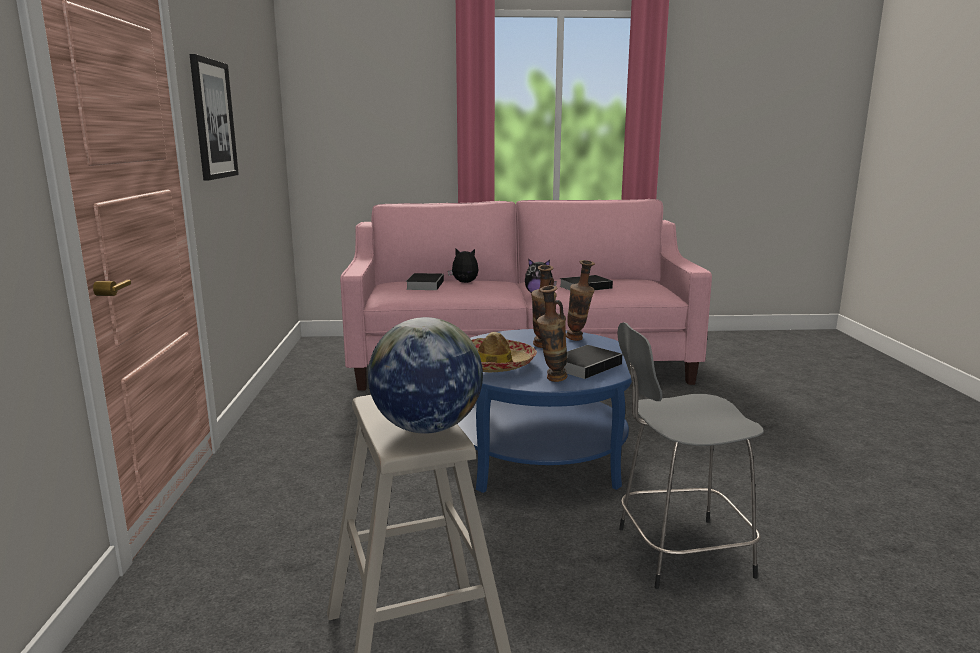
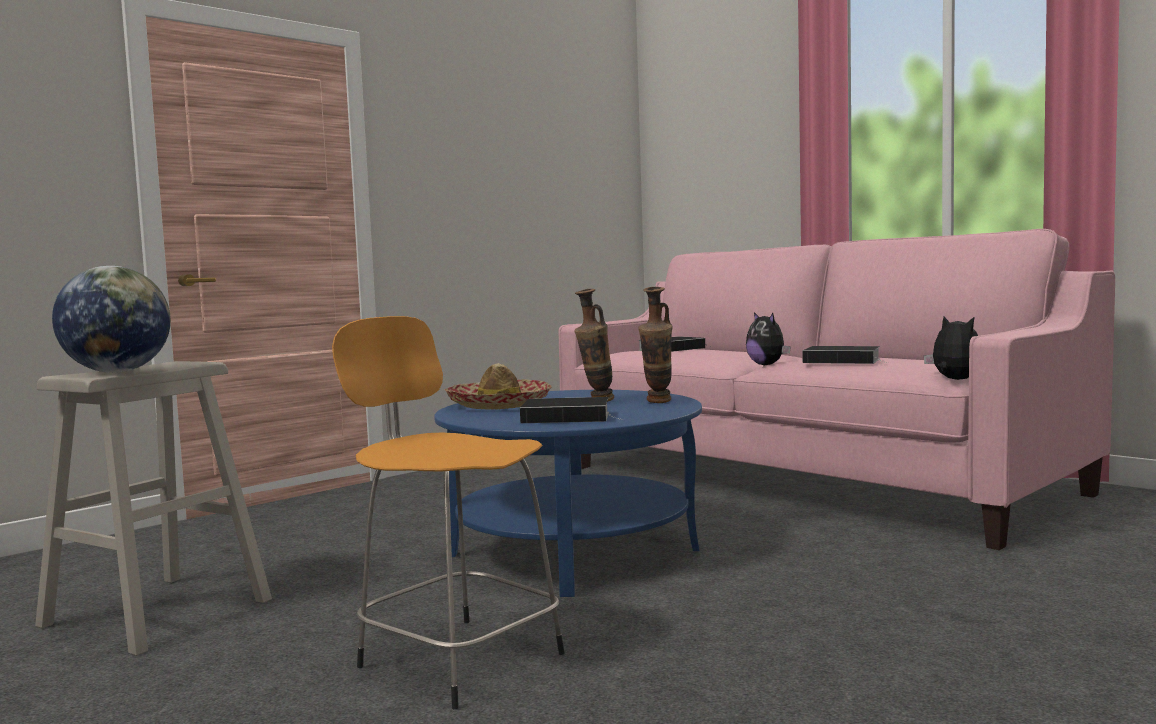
camera: 50 degrees right, 10 degrees down
(213, 119) = (440, 160): picture -> none
(464, 283) = (722, 351): plush toy -> plush toy (954, 380)
(551, 380) = (490, 419): vase -> none
(678, 552) = (456, 658): grey stool -> orange stool

